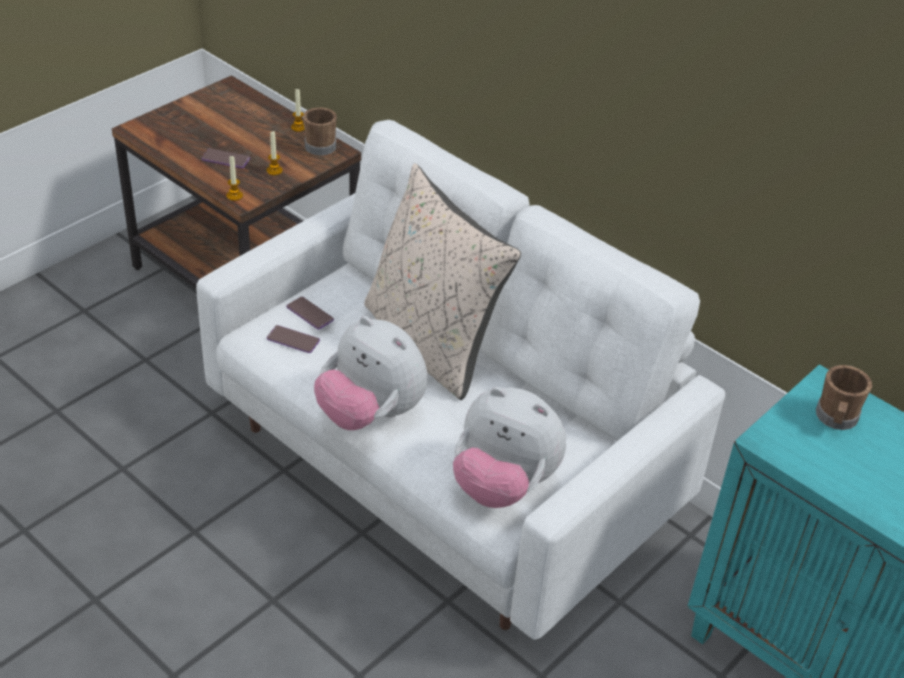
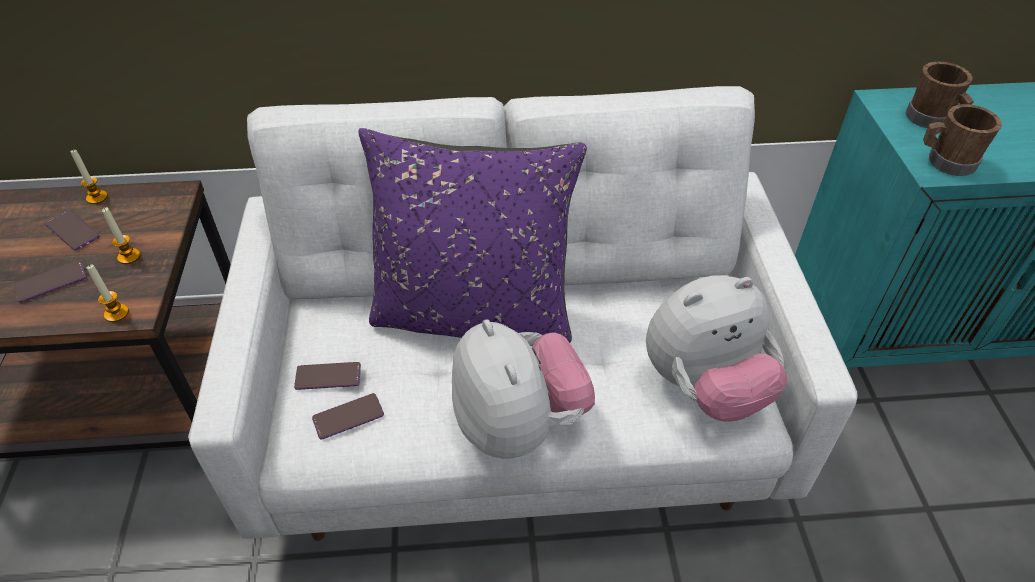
camera: 45 degrees left, 5 degrees up
(266, 138) = (73, 231): none -> phone
(318, 145) = (144, 201): brown mug -> brown mug (945, 162)
(370, 413) = (519, 424): plush toy -> plush toy turned 105 degrees counterclockwise
(431, 343) = (473, 314): beige pillow -> purple pillow

